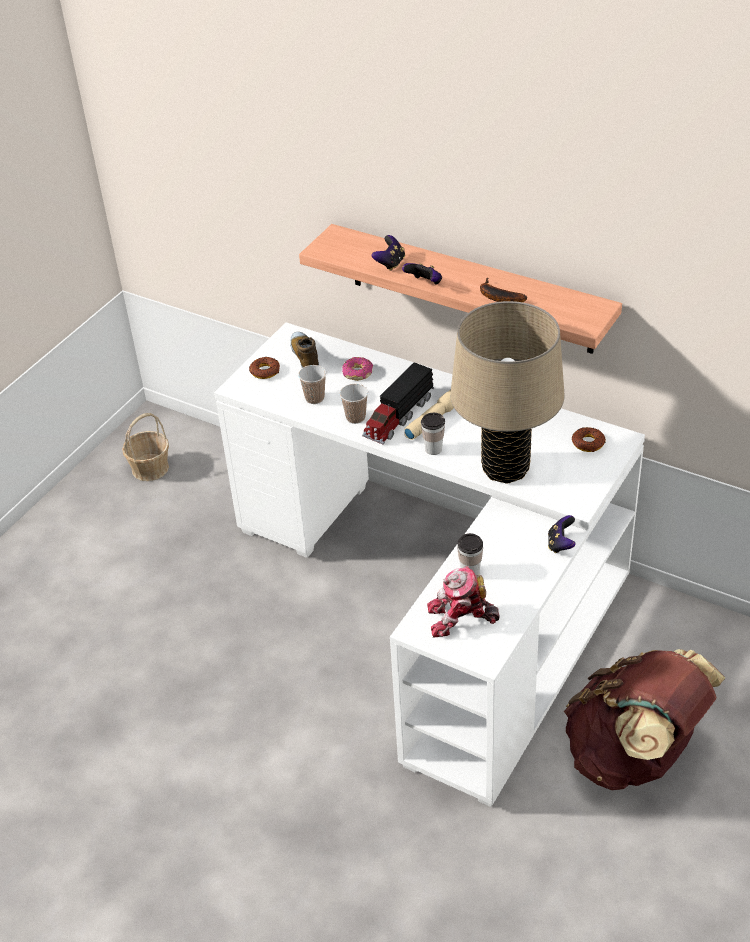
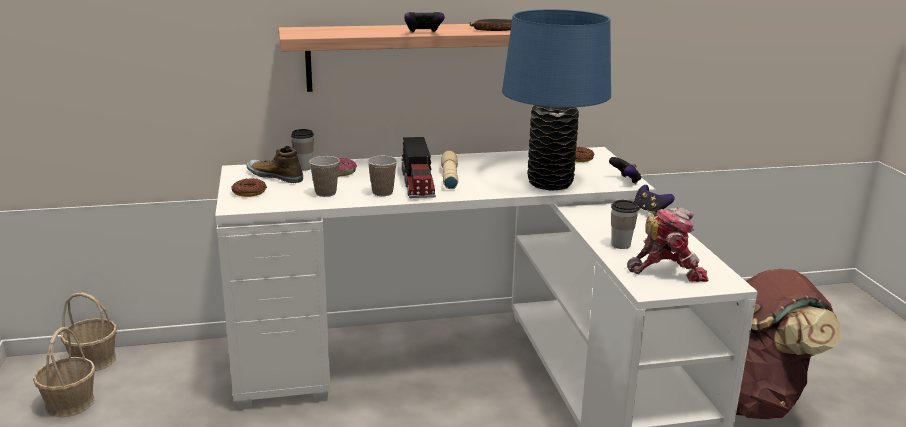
camera: 45 degrees left, 20 degrees down
(193, 433) = (93, 360): none -> basket
(390, 263) = (374, 31): game controller -> game controller (625, 181)
(433, 449) = (478, 189): cup -> cup (304, 167)
(461, 619) = (667, 270): toy robot -> toy robot turned 135 degrees counterclockwise
(505, 469) = (550, 183): beige table lamp -> blue table lamp

